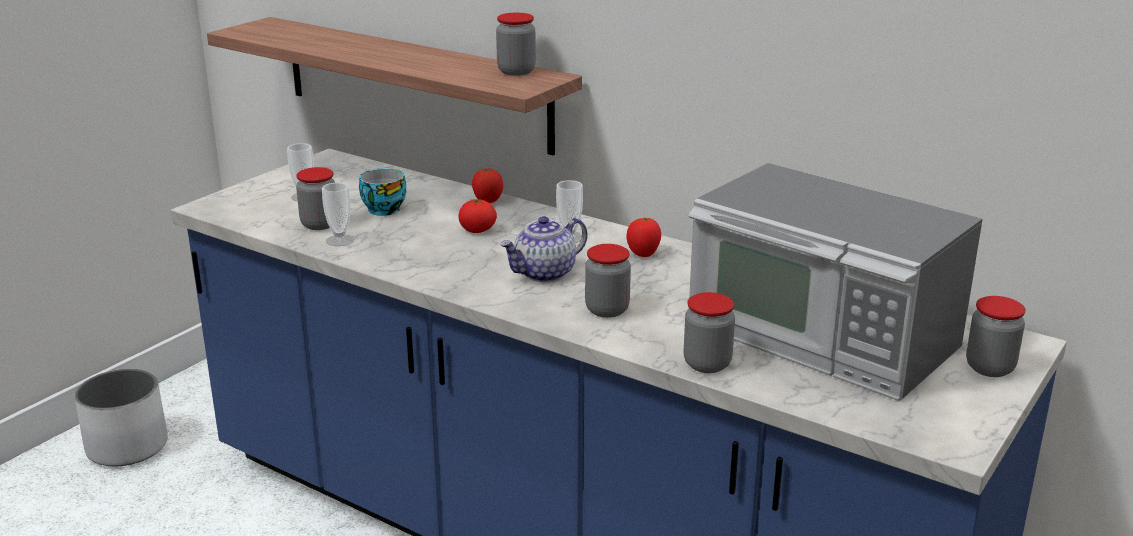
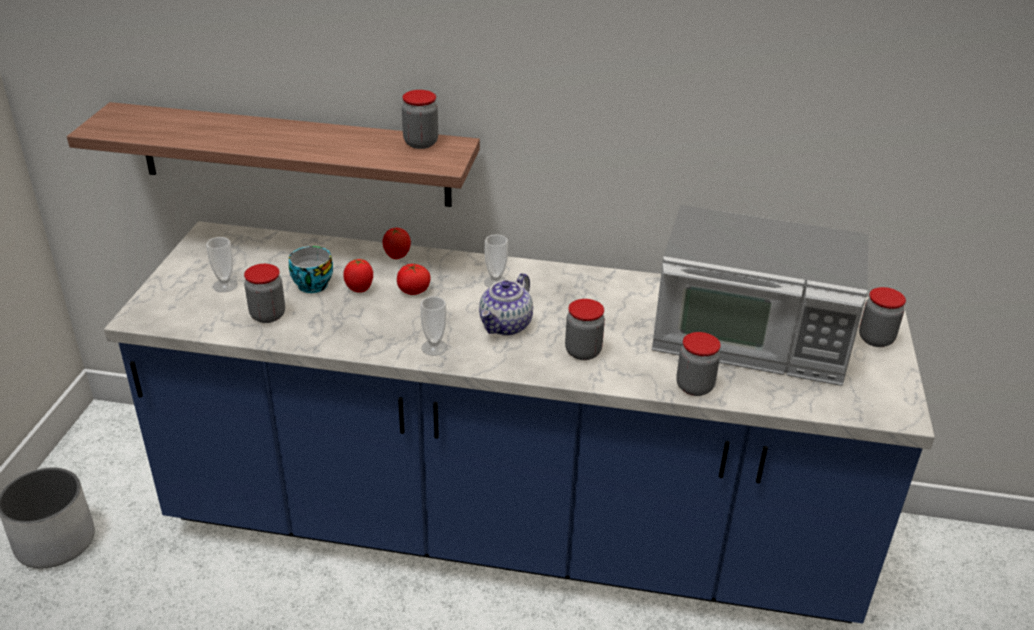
camera: 25 degrees left, 10 degrees up
(340, 240) = (302, 330): cup -> cup (434, 347)
(643, 255) = (567, 287): tomato -> tomato (360, 289)

